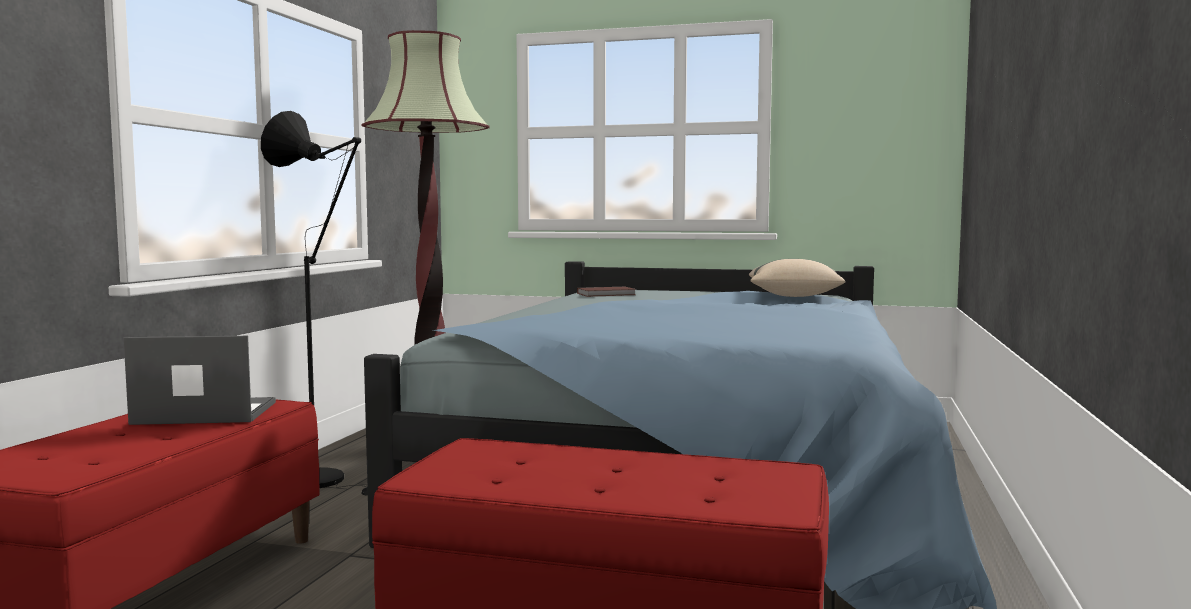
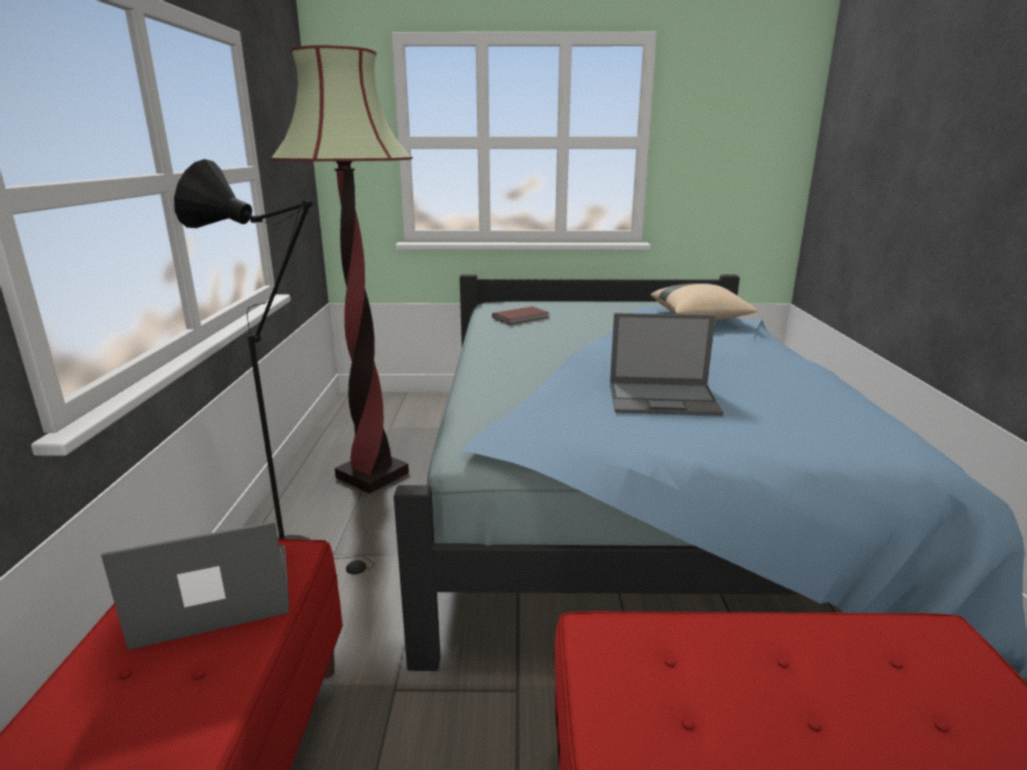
camera: 15 degrees left, 15 degrees up
(657, 320) = (664, 399): none -> laptop

